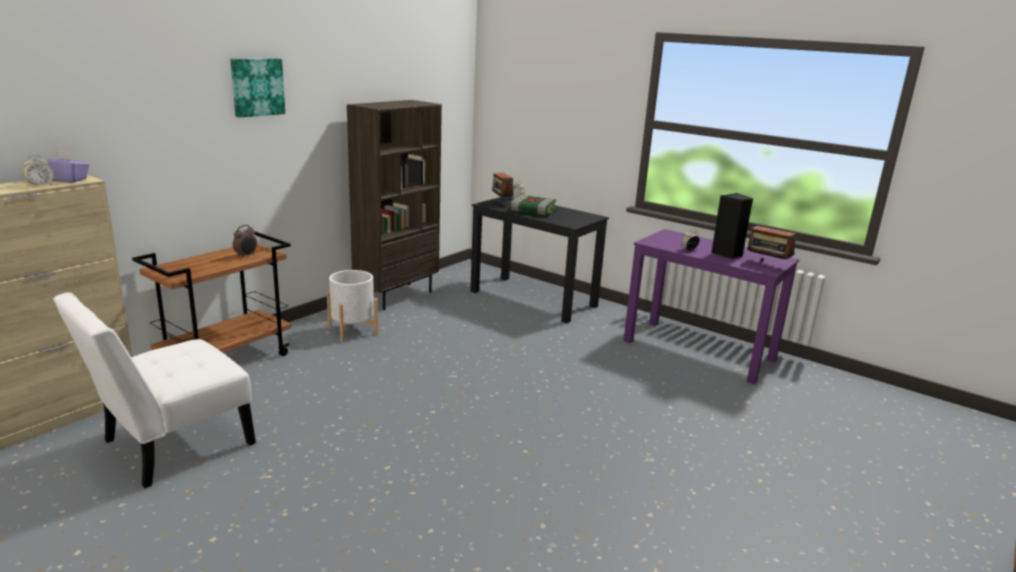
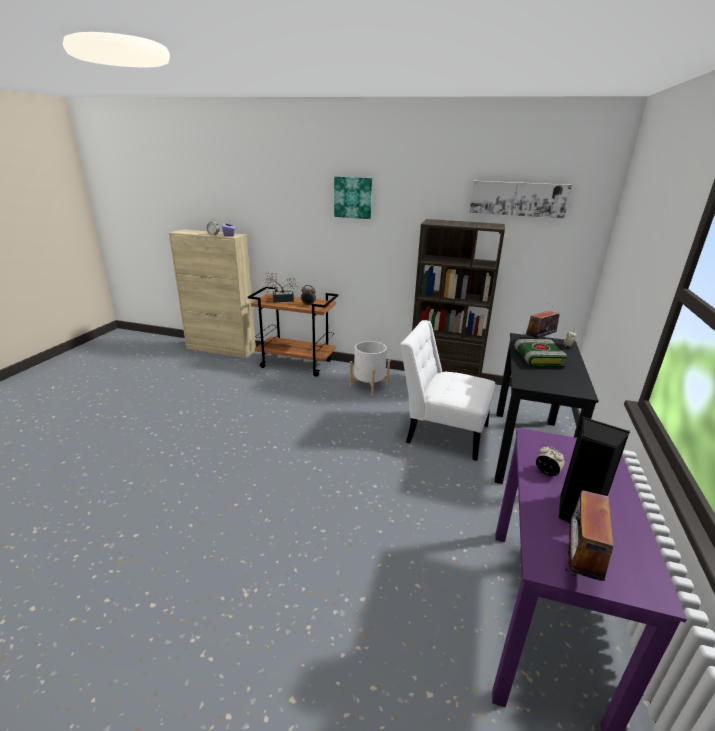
camera: 70 degrees right, 5 degrees up
(171, 446) = (203, 380): white chair -> white chair (442, 432)
(191, 266) = (280, 300): none -> potted plant
(414, 72) = (518, 199): none -> picture

